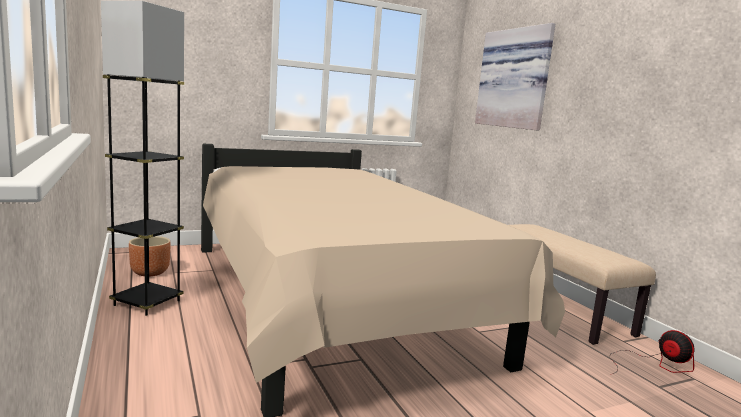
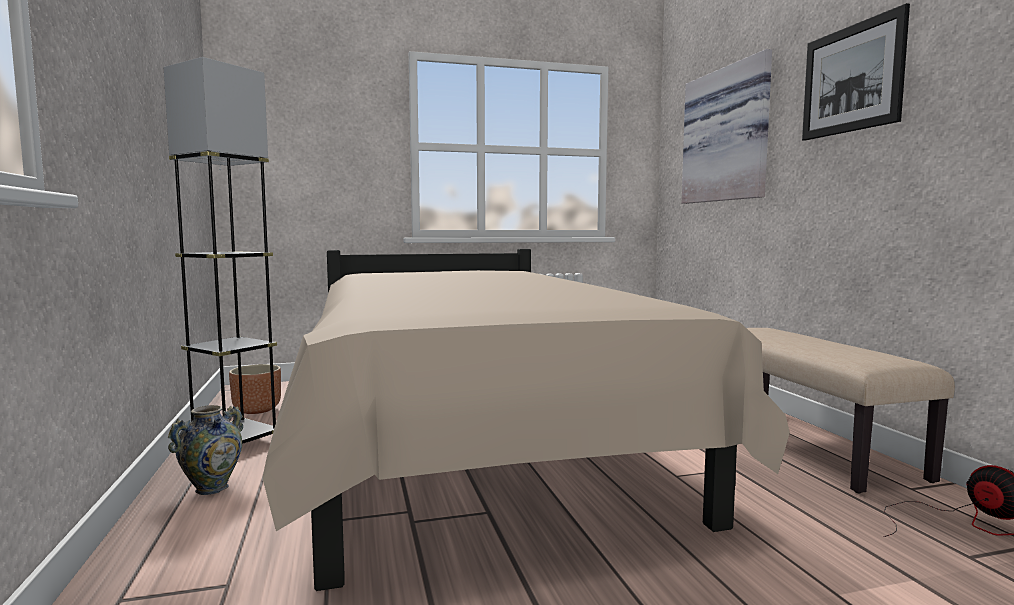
camera: 10 degrees right, 5 degrees down
(148, 341) = (212, 488): none -> vase
(610, 59) = (851, 79): none -> picture

